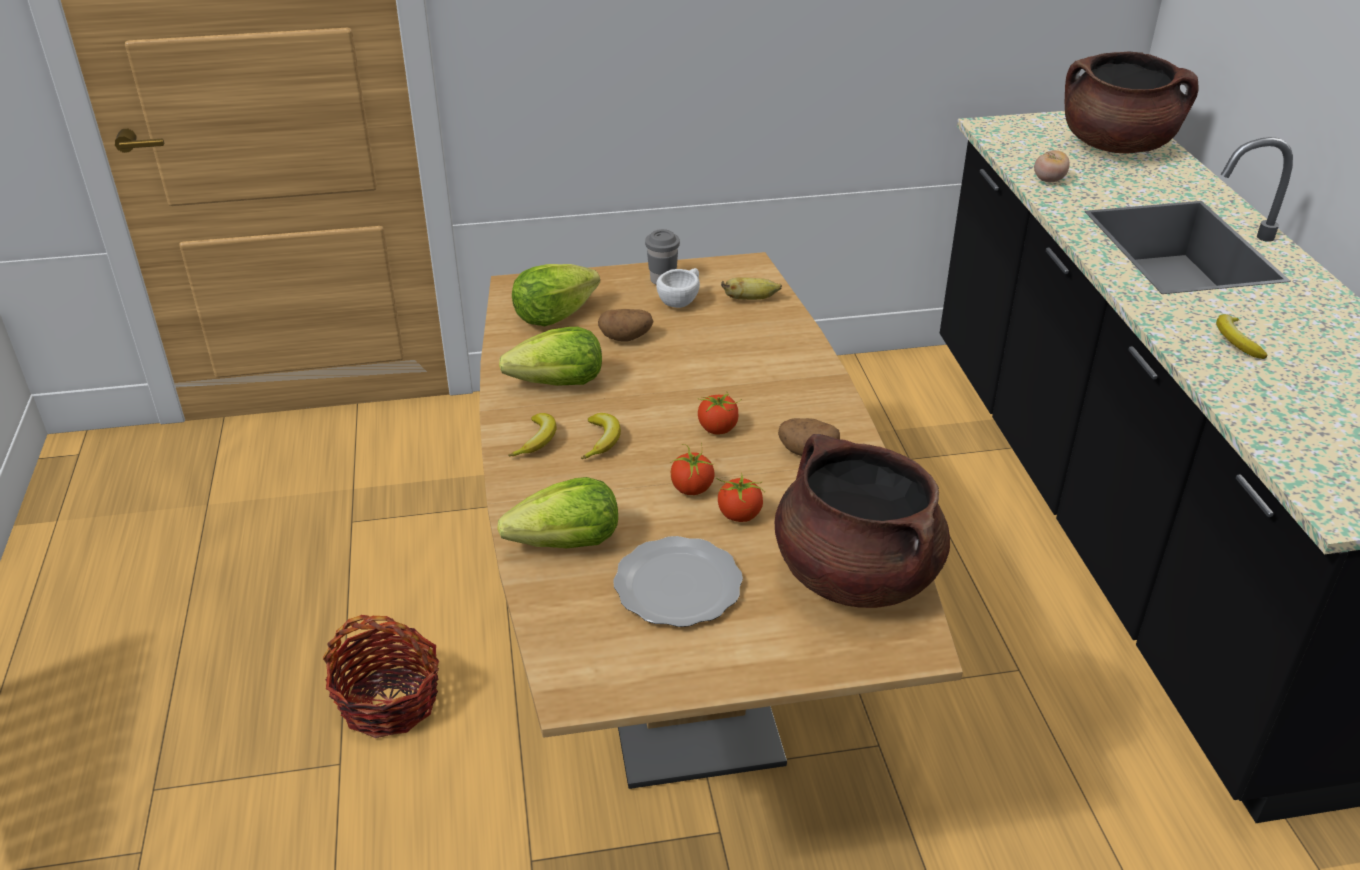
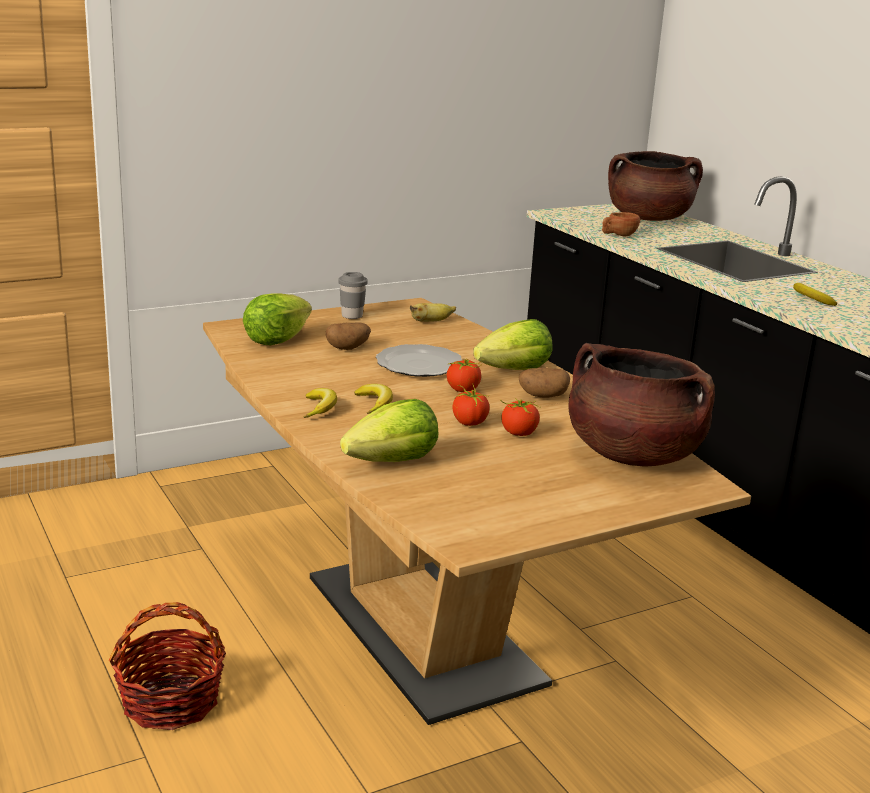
camera: 20 degrees left, 15 degrees down
(559, 384) = (312, 376): lettuce -> lettuce (515, 370)
(676, 585) = (501, 475): plate -> plate (418, 364)
(681, 301) = (376, 326): white cup -> none
(1049, 180) = (618, 235): tomato -> brown cup

